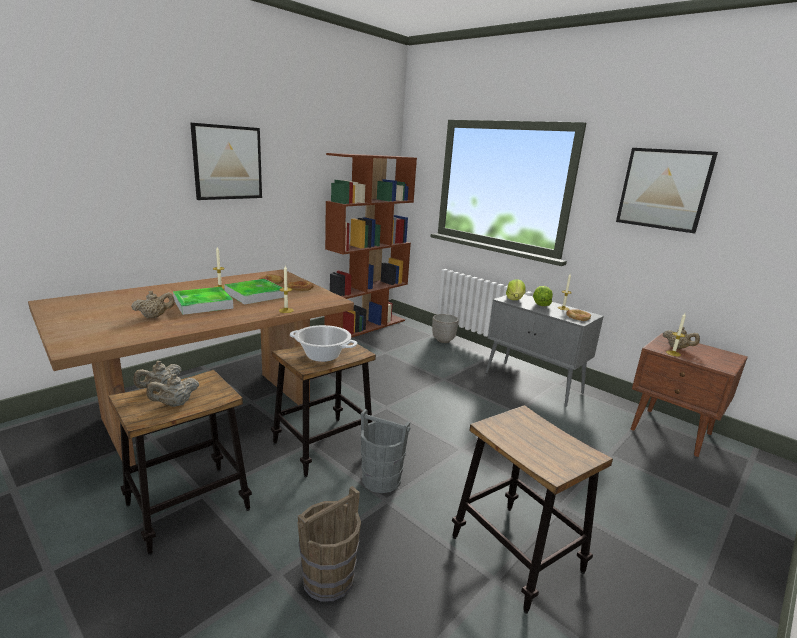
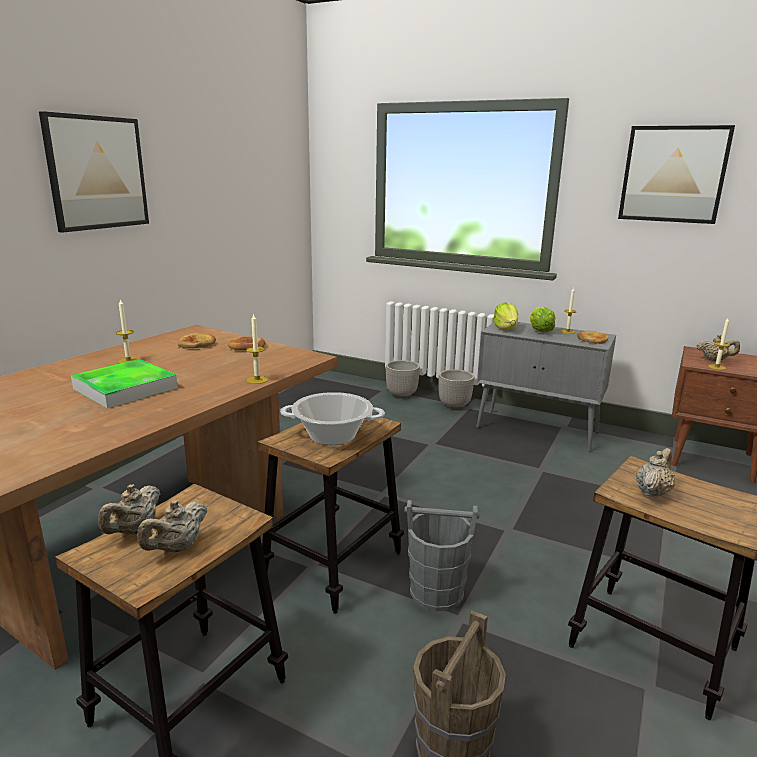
camera: 15 degrees left, 0 degrees up
(154, 316) = (65, 418): beige teapot -> beige teapot (652, 492)
(255, 295) = (191, 364): tray -> none
(366, 326) = (293, 391): brown bookcase -> none
(478, 354) = (454, 405): none -> planter

